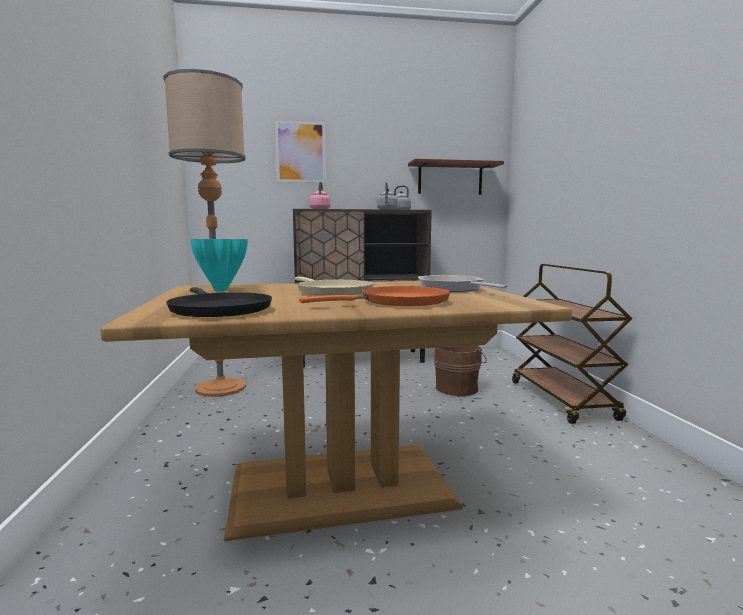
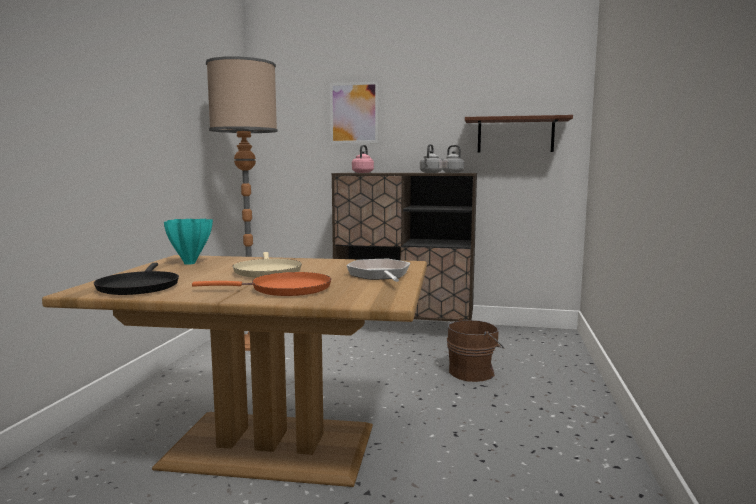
camera: 20 degrees right, 0 degrees up
(562, 400) = (579, 402): brown cart -> none

